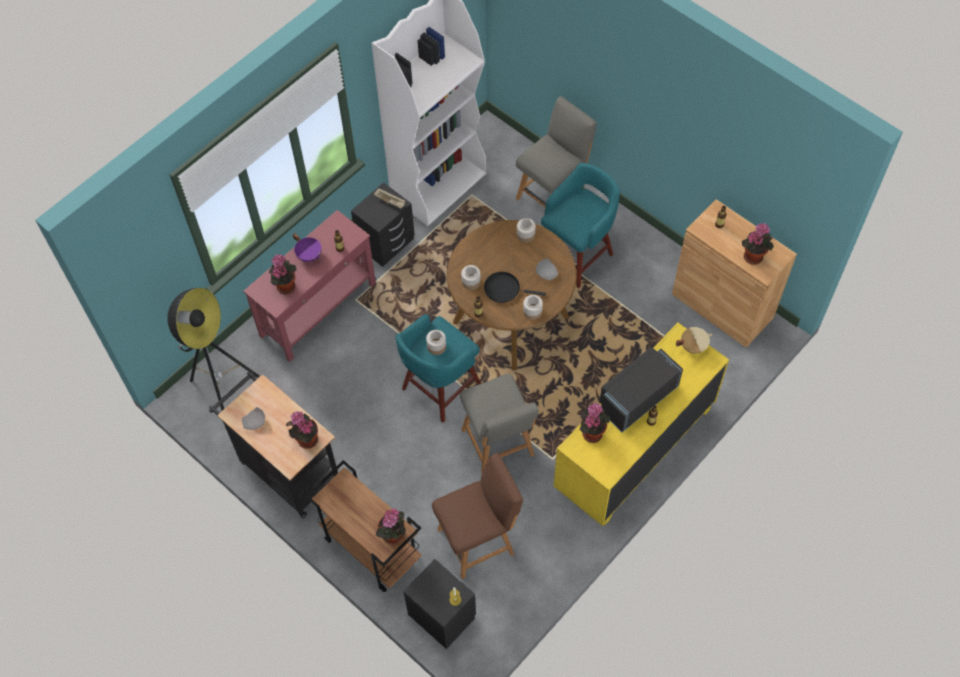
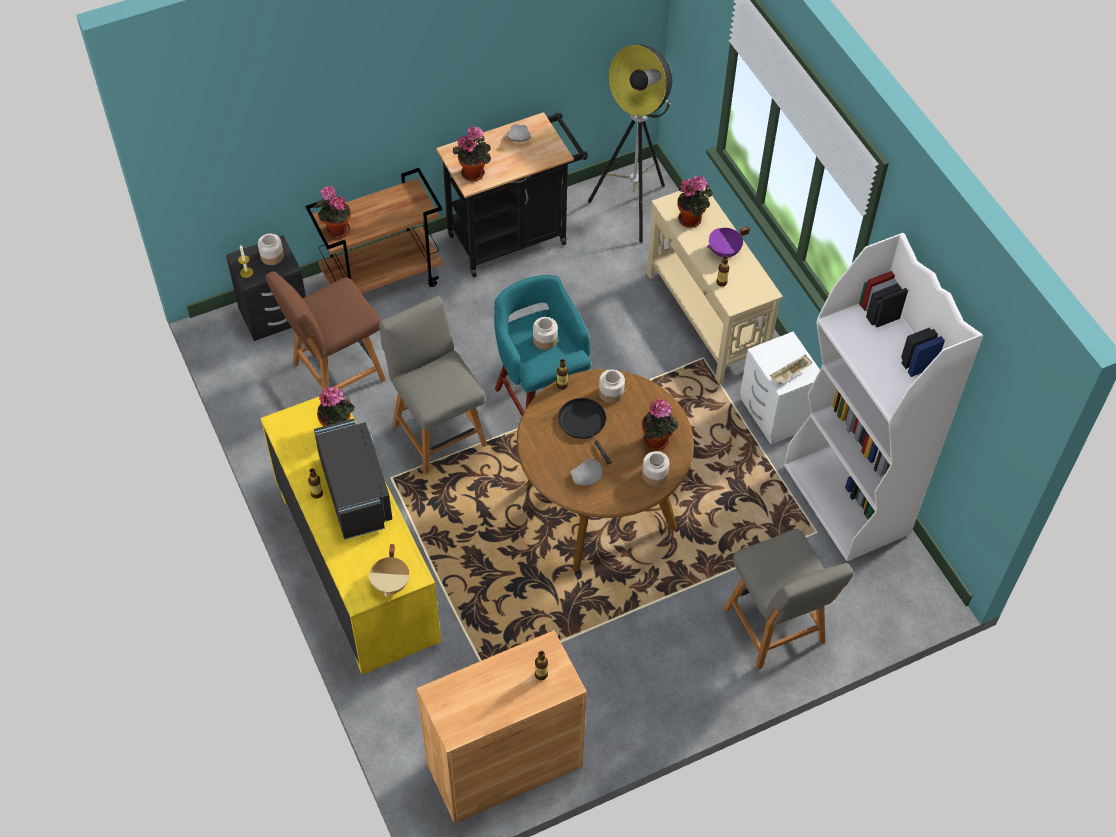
camera: 110 degrees right, 5 degrees down
(319, 309) = (705, 320): red console table -> beige console table
(385, 243) = (776, 413): black nightstand -> white nightstand
(478, 540) = (335, 373): brown chair -> brown chair turned 60 degrees clockwise
(498, 445) = (438, 432): grey chair -> grey chair turned 60 degrees clockwise
(504, 289) = (584, 423): black frying pan -> black frying pan turned 60 degrees counterclockwise
(532, 312) = (536, 440): jar -> jar (272, 256)
(577, 255) = (665, 619): turquoise stool -> none
(753, 255) = (471, 694): potted plant -> potted plant (658, 441)

